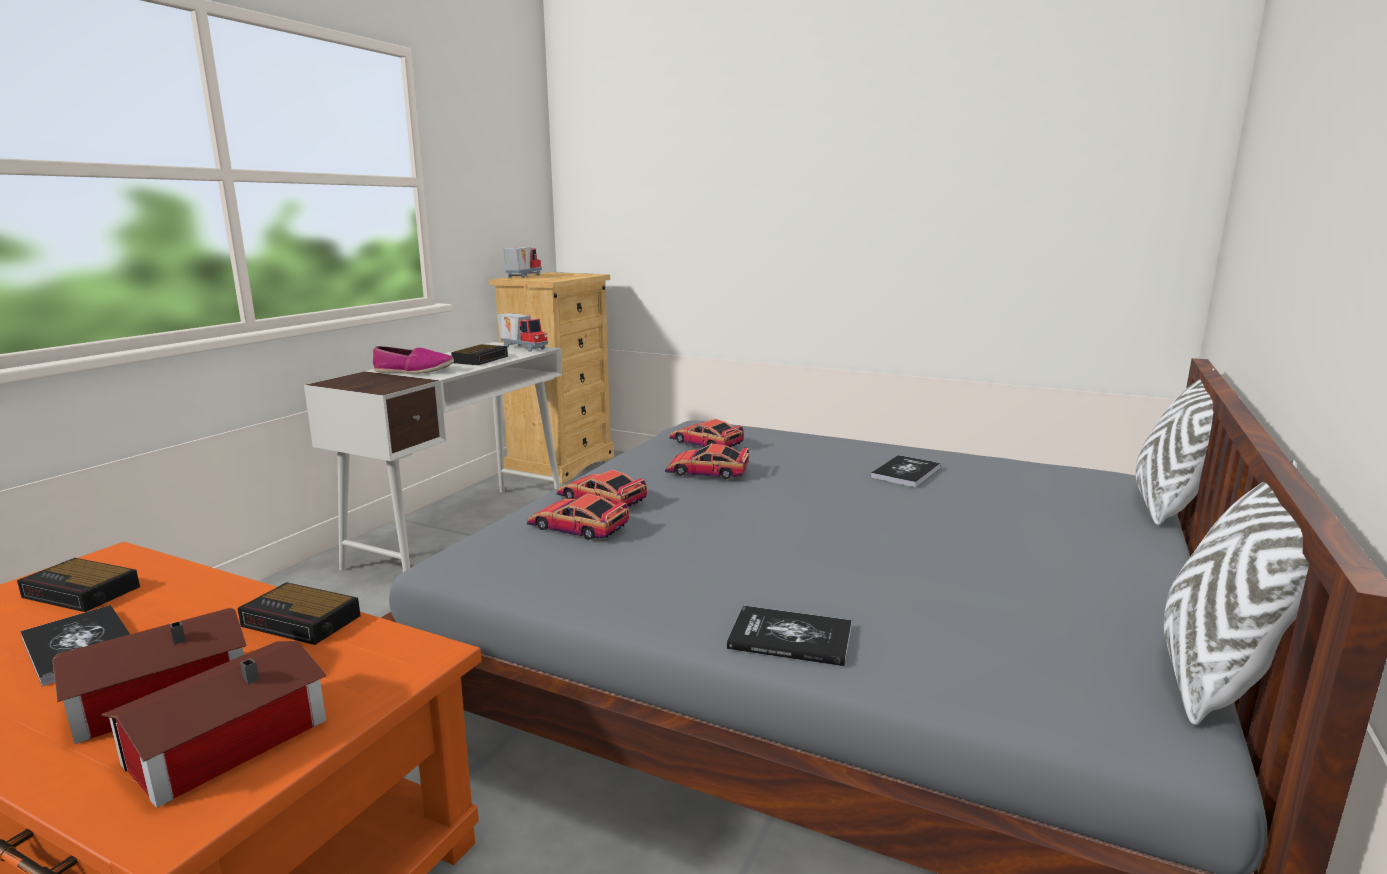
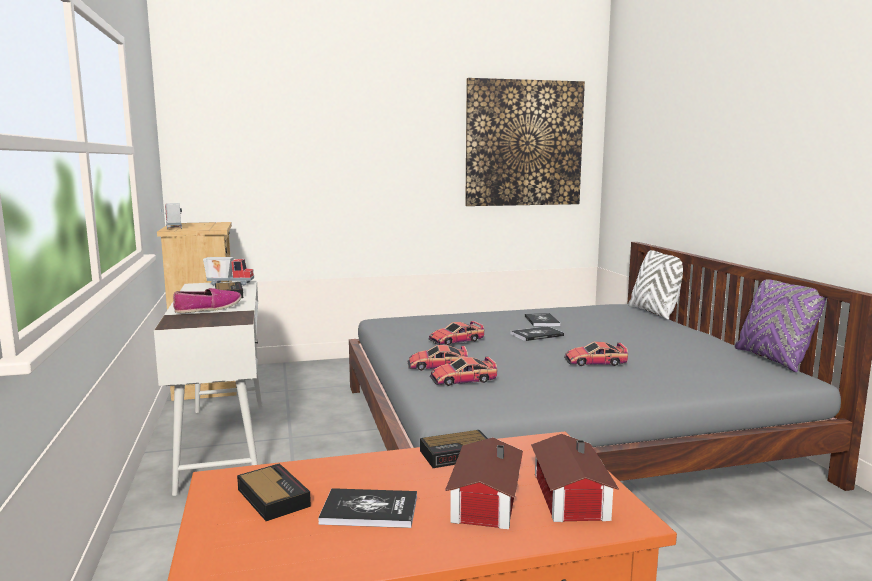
camera: 40 degrees left, 5 degrees down
(83, 592) = (272, 497): alarm clock -> alarm clock turned 105 degrees counterclockwise
(705, 443) = (417, 327): toy car -> toy car (594, 362)
(790, 638) = (653, 389): book -> book (537, 335)
(1048, 163) = (524, 143): none -> picture
(1215, 676) = (773, 359): white pillow -> purple pillow

